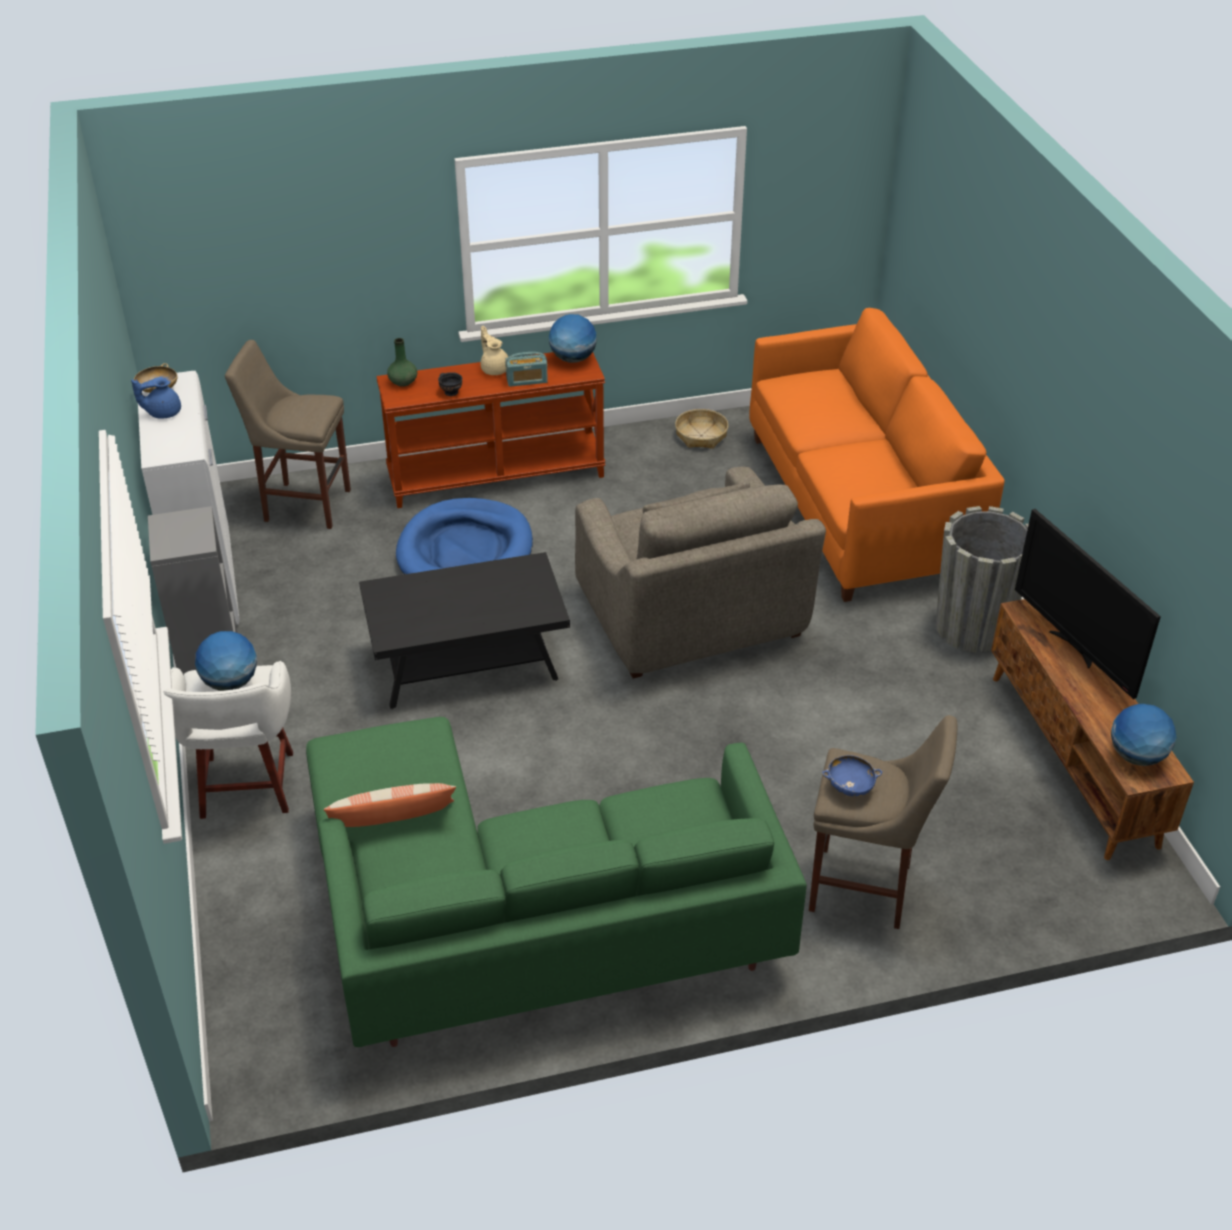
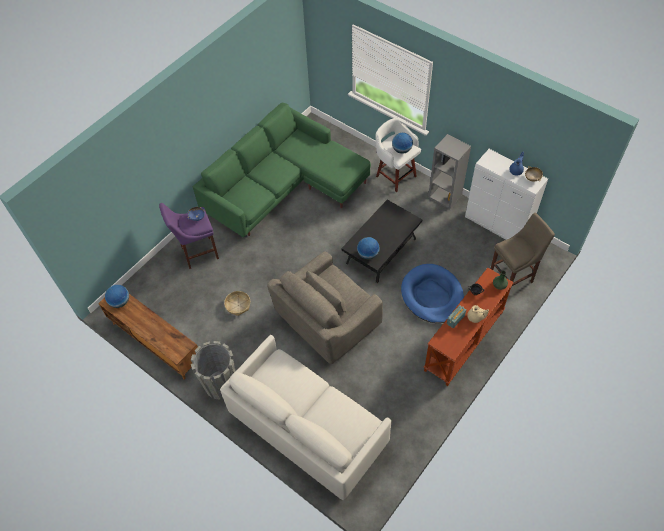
camera: 145 degrees right, 15 degrees up
(392, 822) = (320, 152): pillow -> none
(573, 359) = (452, 346): globe -> globe (368, 254)
(692, 614) = (327, 321): grey armchair -> grey armchair turned 75 degrees counterclockwise
(701, 436) = (409, 428): basket -> basket (238, 305)
(860, 505) = (308, 428): orange sofa -> white sofa
(866, 889) = (197, 253): beige stool -> purple stool
(1074, 648) = (159, 338): television -> none

